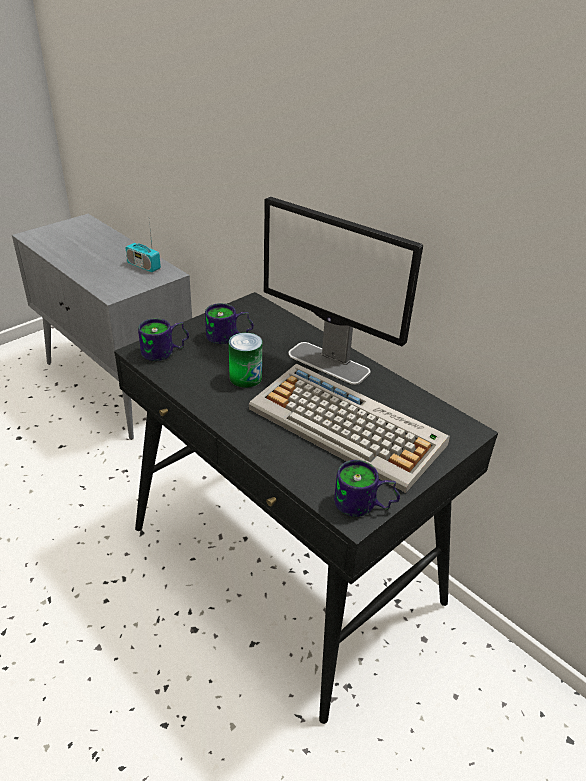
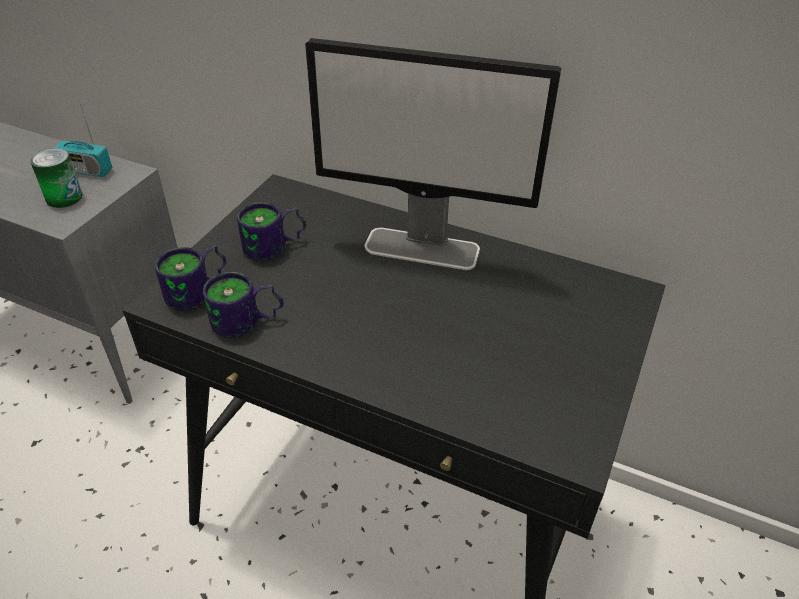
camera: 20 degrees left, 5 degrees up
(245, 377) = (329, 299): can -> can (64, 197)
(348, 426) = (497, 330): keyboard -> none
(364, 506) = (581, 436): mug -> mug (247, 323)

